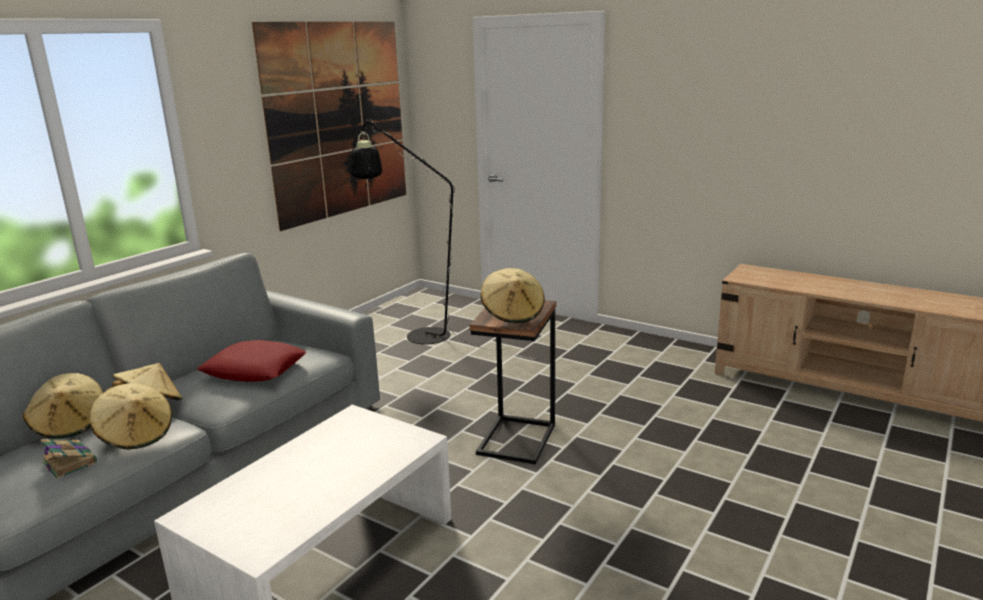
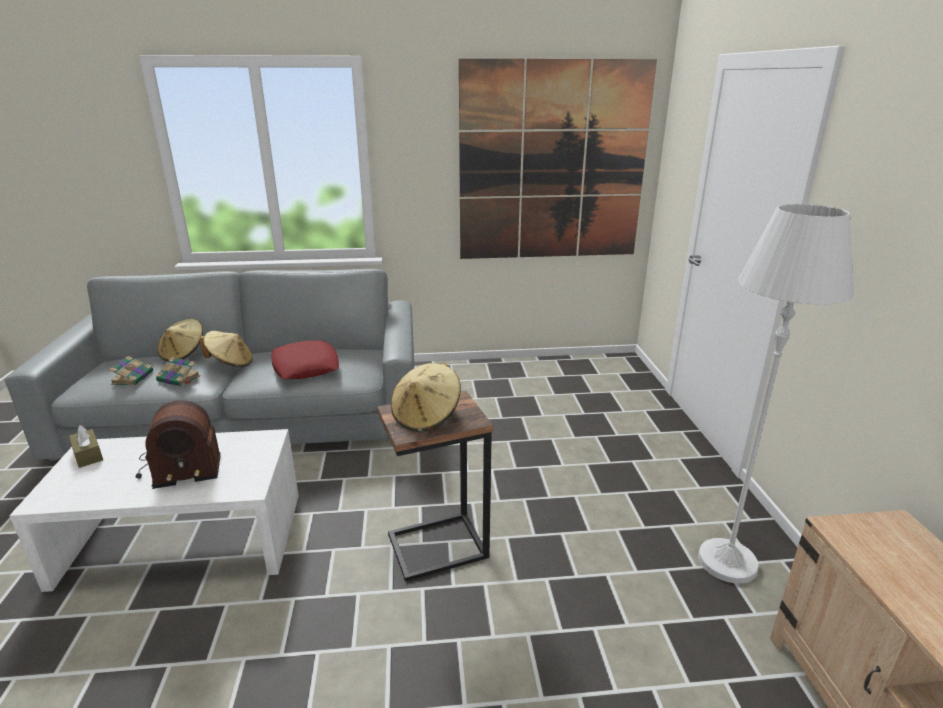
camera: 50 degrees right, 5 degrees up
(136, 435) = (179, 379): beige hat -> book
(206, 515) = (88, 455): none -> brown tissue box
(325, 466) = (179, 466): none -> radio
(418, 333) = (552, 396): black floor lamp -> none
(653, 358) = (727, 562): none -> white floor lamp

